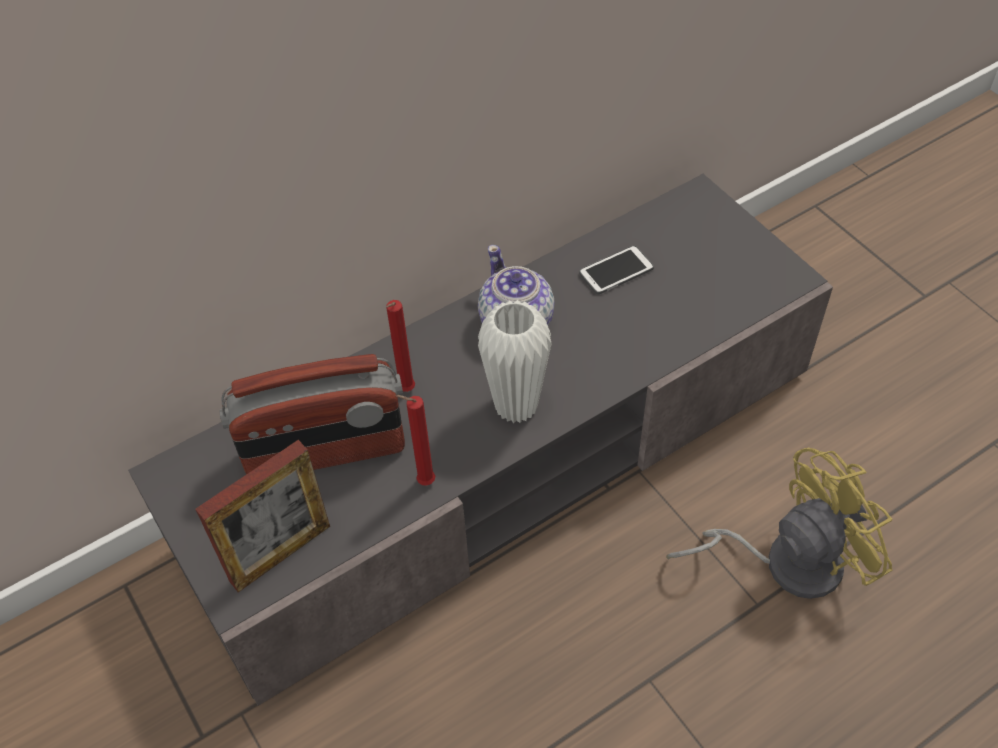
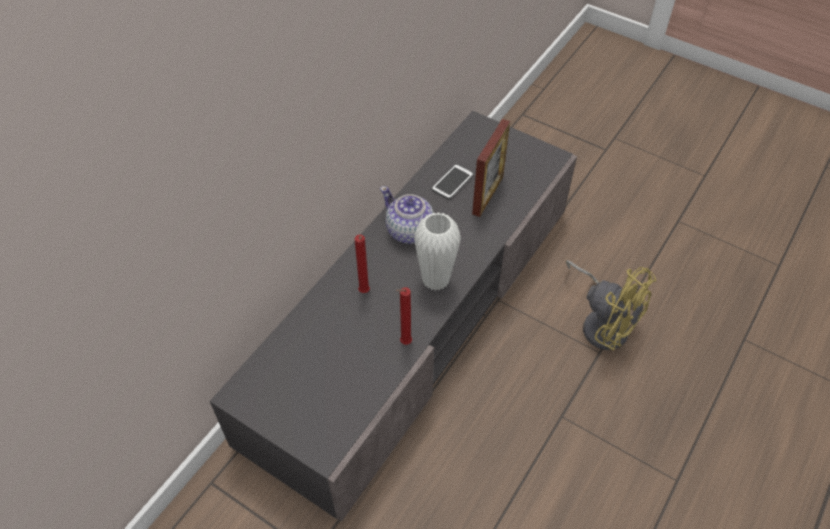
camera: 25 degrees left, 0 degrees up
(280, 553) = (339, 416): picture frame -> picture frame (487, 195)
(325, 451) = (334, 345): radio -> none
(786, 561) = (603, 322): yellow fan -> yellow fan turned 90 degrees clockwise

